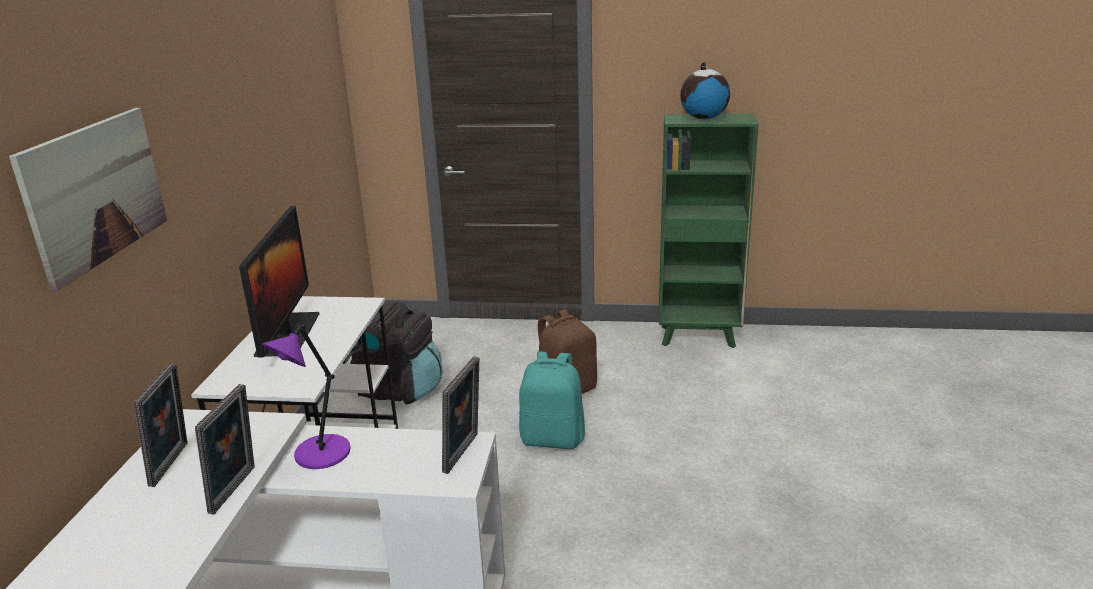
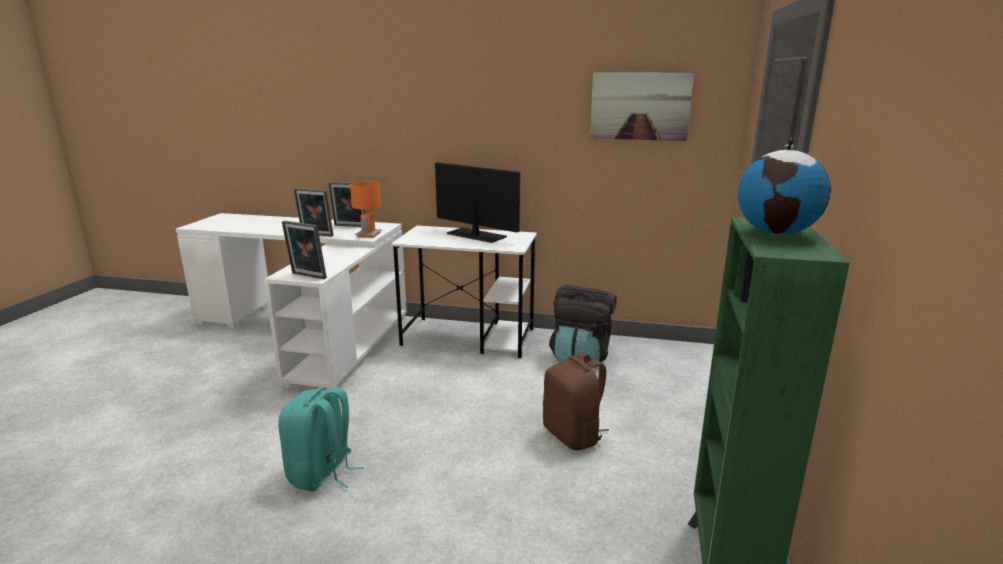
camera: 95 degrees right, 5 degrees down
(95, 192) = (386, 101): picture -> picture (640, 106)
(258, 426) = (369, 235): none -> orange table lamp
(288, 334) = (476, 235): monitor -> monitor turned 150 degrees counterclockwise
(320, 455) = (341, 251): purple table lamp -> none
(553, 438) = (491, 422): turquoise backpack -> turquoise backpack (322, 473)

